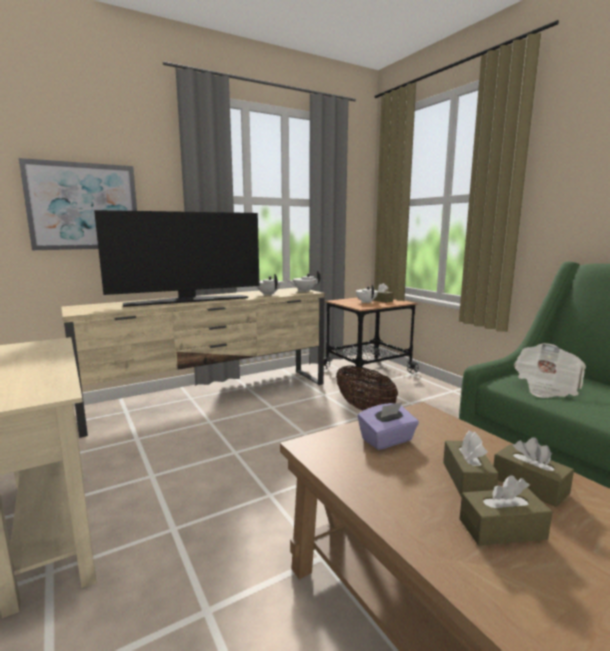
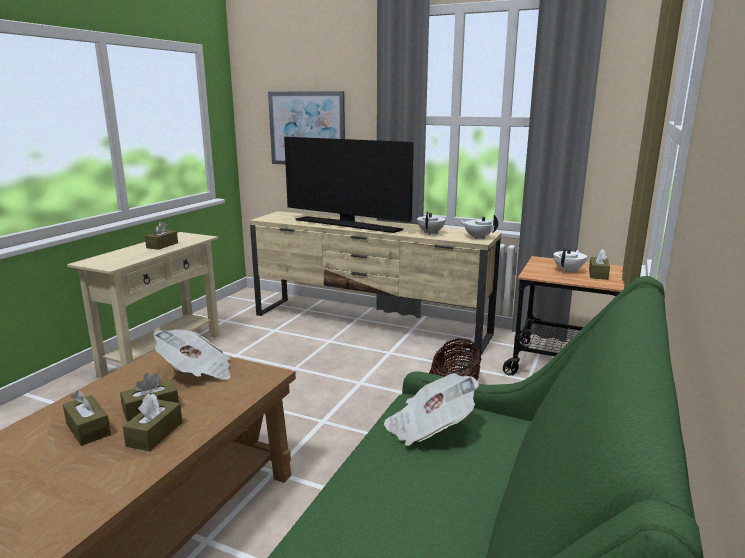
camera: 55 degrees right, 5 degrees up
(32, 360) = (162, 245): none -> brown tissue box
(387, 440) = (197, 372): purple tissue box -> newspaper

